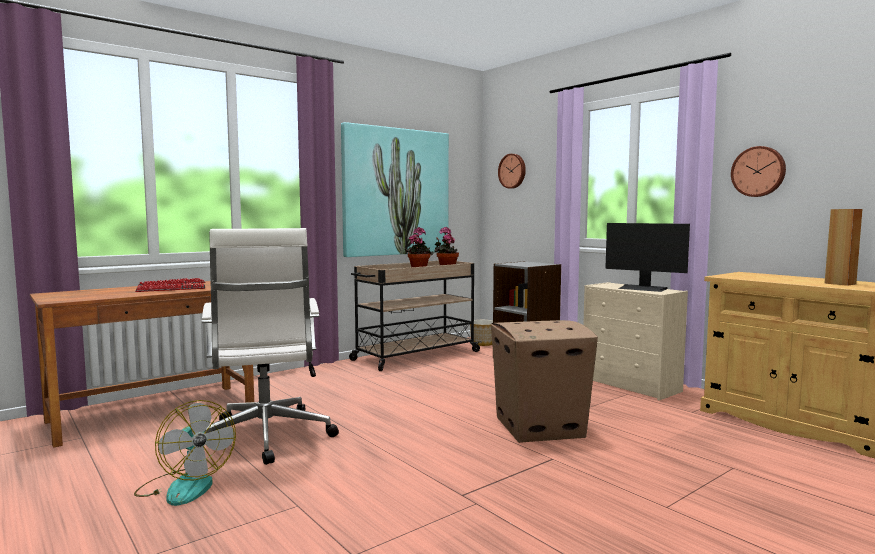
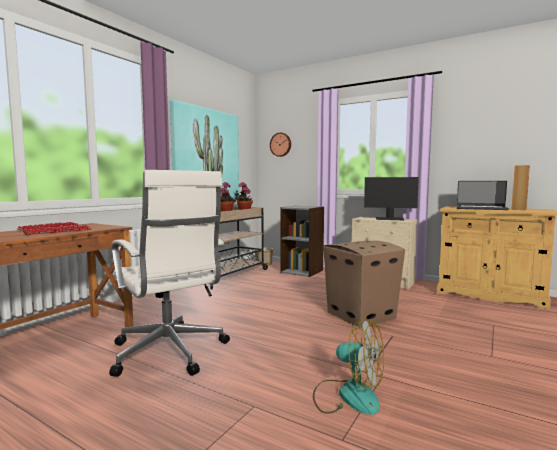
camera: 20 degrees left, 0 degrees up
(185, 486) = (134, 409): fan -> fan (348, 395)
(758, 171) = (457, 145): wall clock -> none
(778, 279) = (481, 208): none -> laptop

